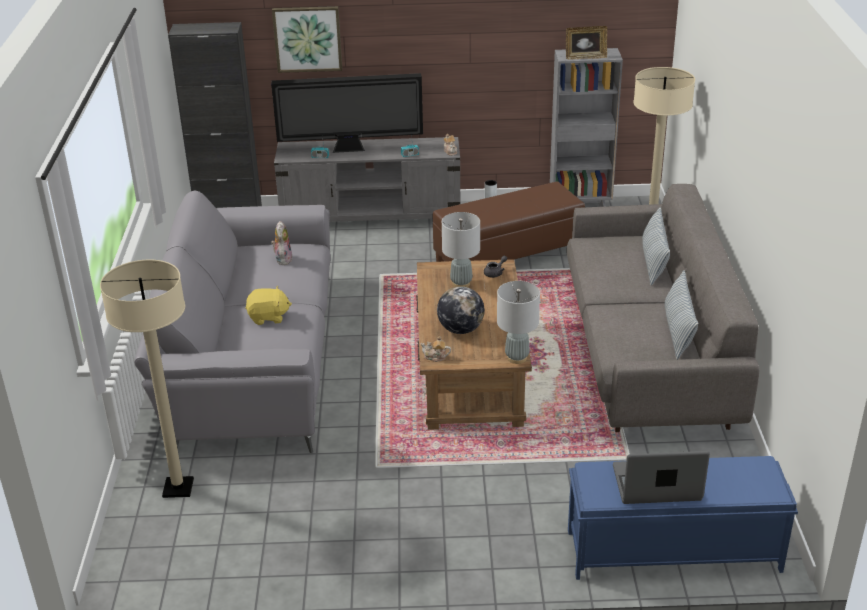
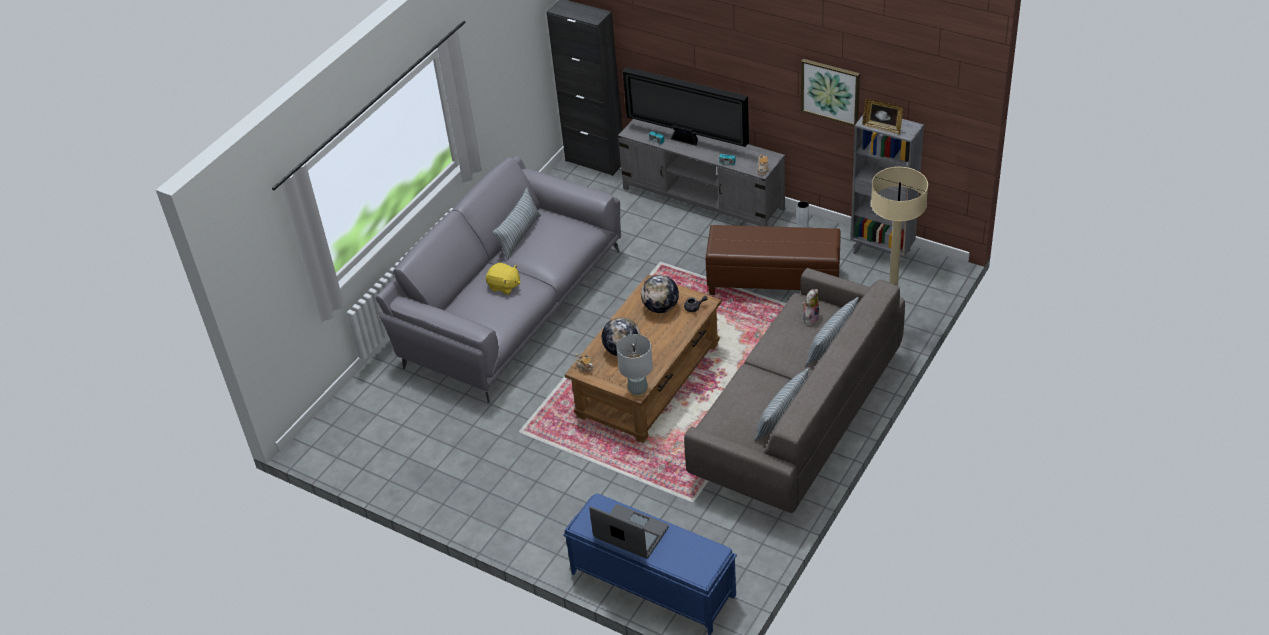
camera: 35 degrees right, 10 degrees up
(178, 488) = (389, 394): beige floor lamp -> none
(240, 272) = (519, 236): none -> pillow
(282, 259) = (556, 235): plush toy -> plush toy (810, 318)
(307, 39) = (664, 38): picture -> picture (830, 91)
(461, 283) = (661, 308): grey table lamp -> globe

